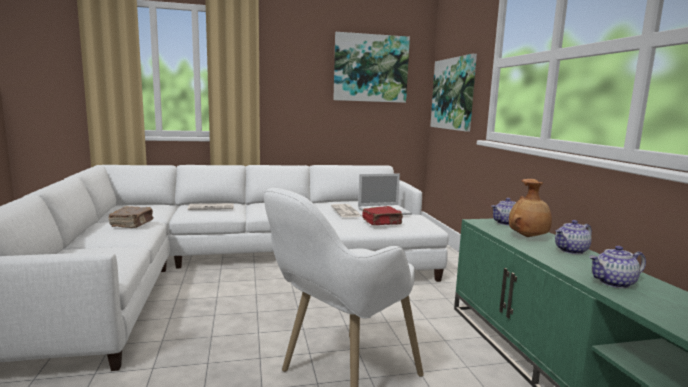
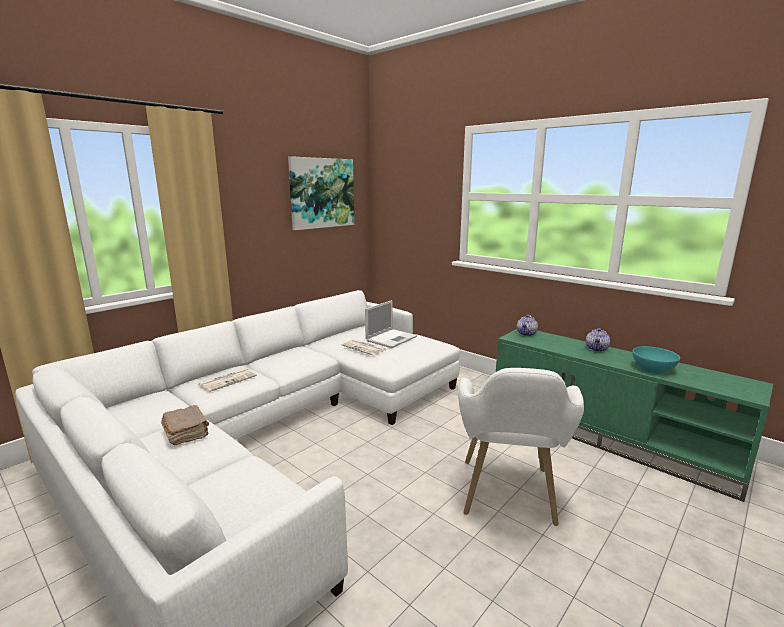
camera: 35 degrees left, 5 degrees up
(382, 222) = (410, 352): red book -> none
(453, 94) = (407, 216): picture -> none
(528, 237) = (560, 344): brown vase -> none
(614, 283) = (653, 368): teapot -> turquoise bowl

